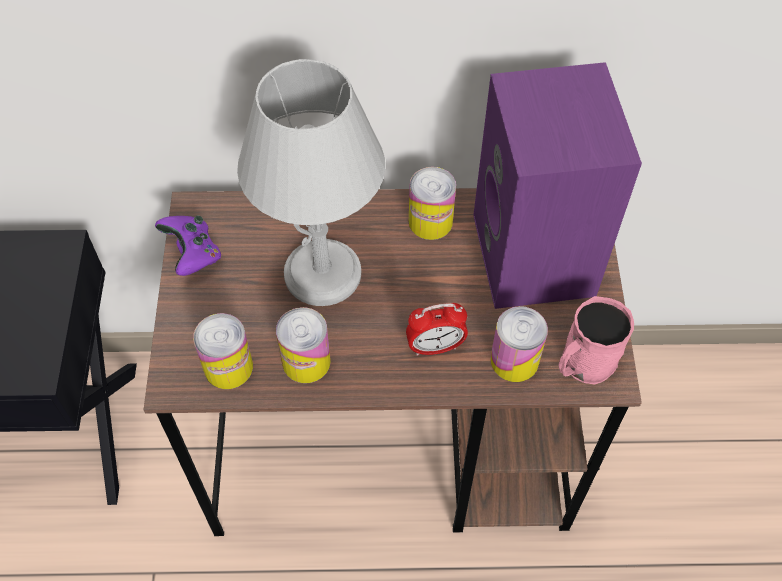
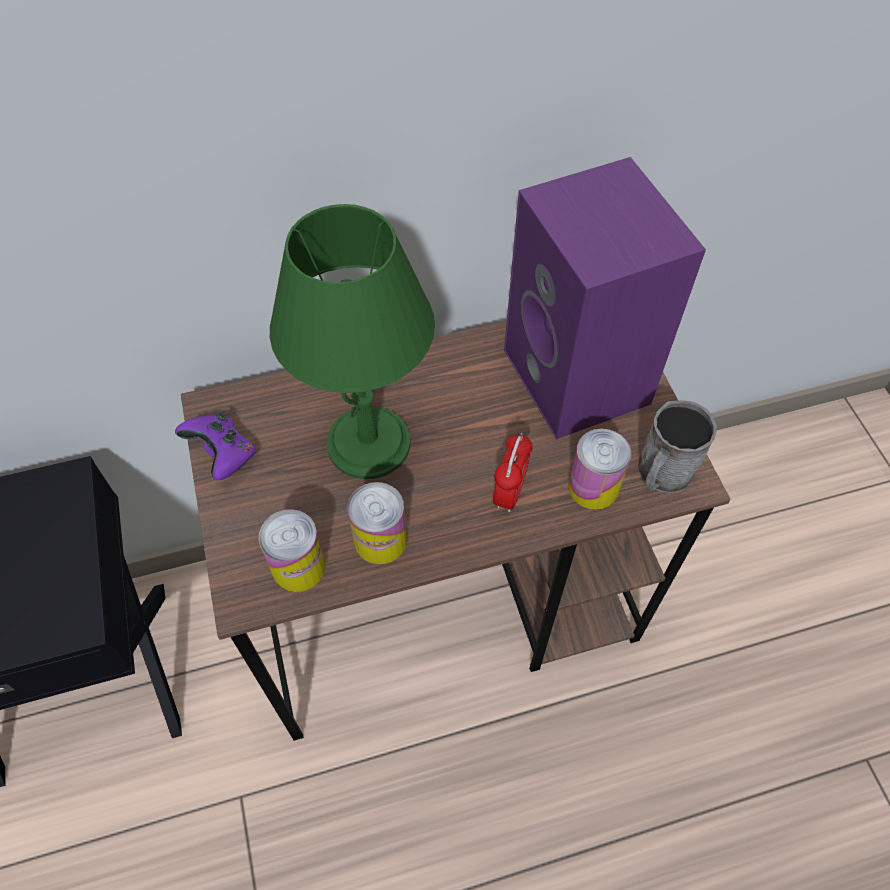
camera: 15 degrees left, 0 degrees up
(322, 272) = (368, 442): grey table lamp -> green table lamp
(430, 221) = (463, 366): can -> none
(435, 347) = (509, 492): alarm clock -> alarm clock turned 45 degrees counterclockwise
(583, 364) = (662, 474): pink mug -> grey mug

